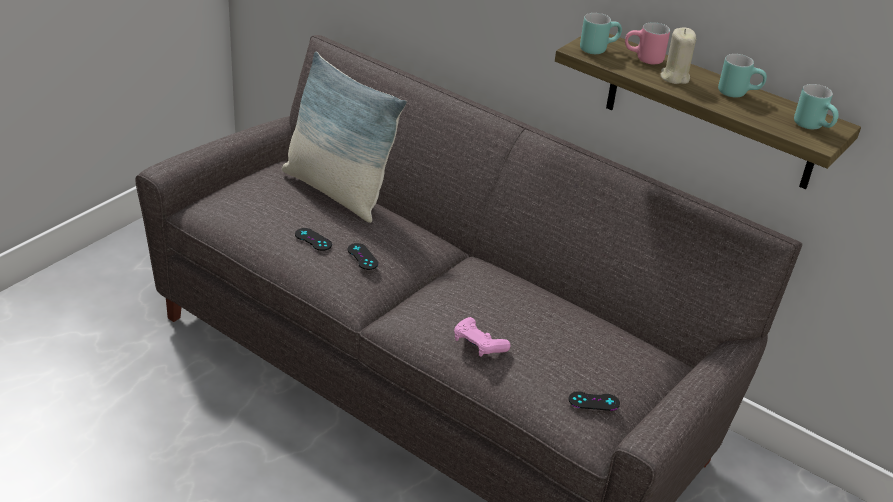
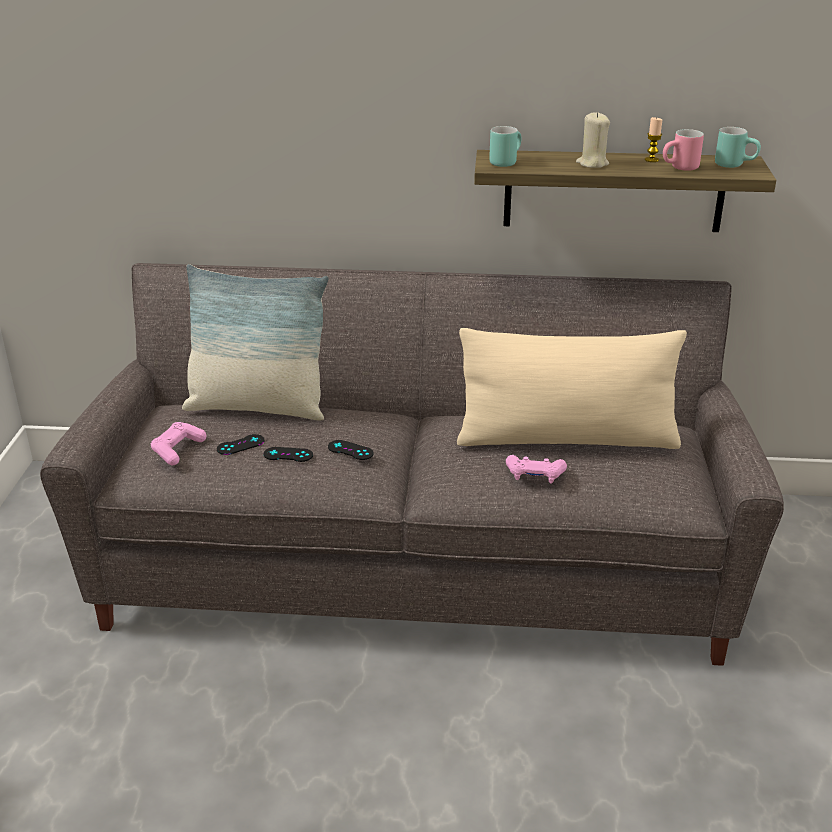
camera: 30 degrees left, 5 degrees down
(243, 201) = (178, 450): none -> pink game controller
(544, 326) = (566, 439): none -> beige pillow
(594, 401) = (670, 478): black game controller -> black game controller (240, 445)
(643, 59) = (550, 159): pink mug -> pink mug (680, 169)
(738, 92) = (651, 160): turquoise mug -> candle

